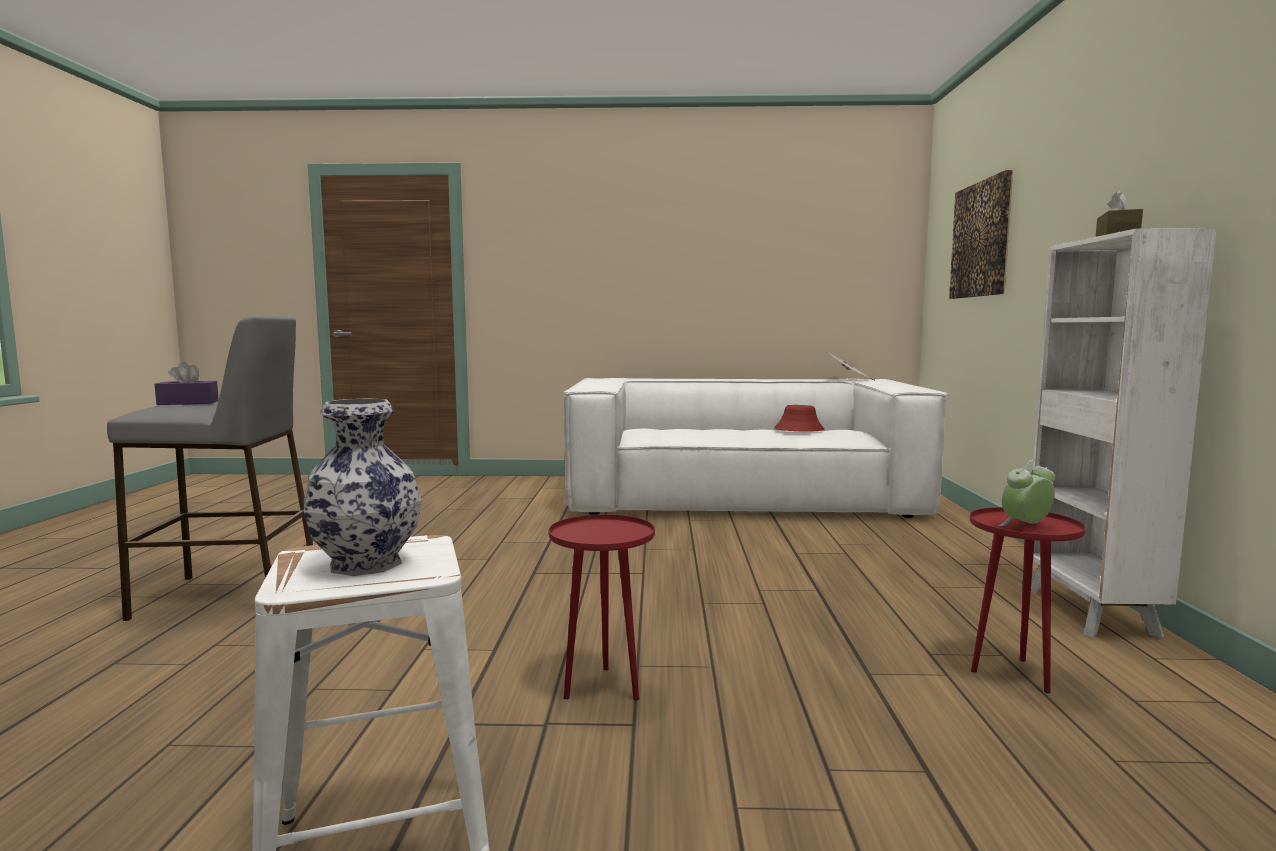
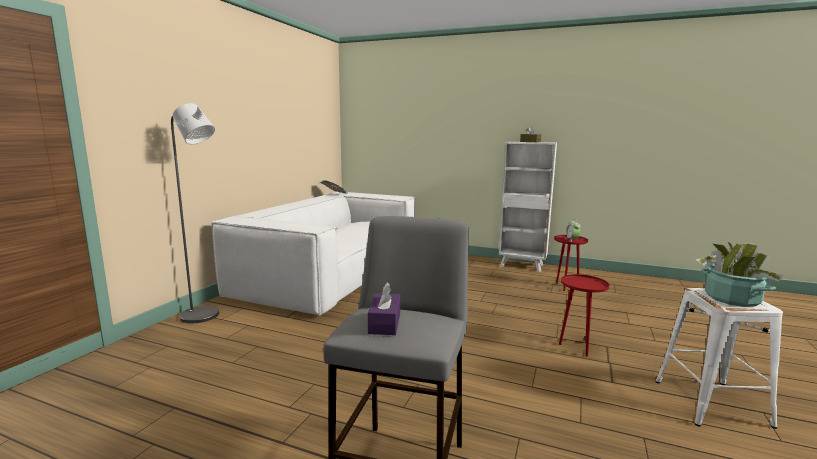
camera: 70 degrees left, 5 degrees up
(364, 564) = (732, 299): vase -> potted plant
(541, 483) = (205, 317): none -> grey floor lamp
(798, 430) = (355, 227): red hat -> none
(981, 239) = (402, 124): picture -> none

